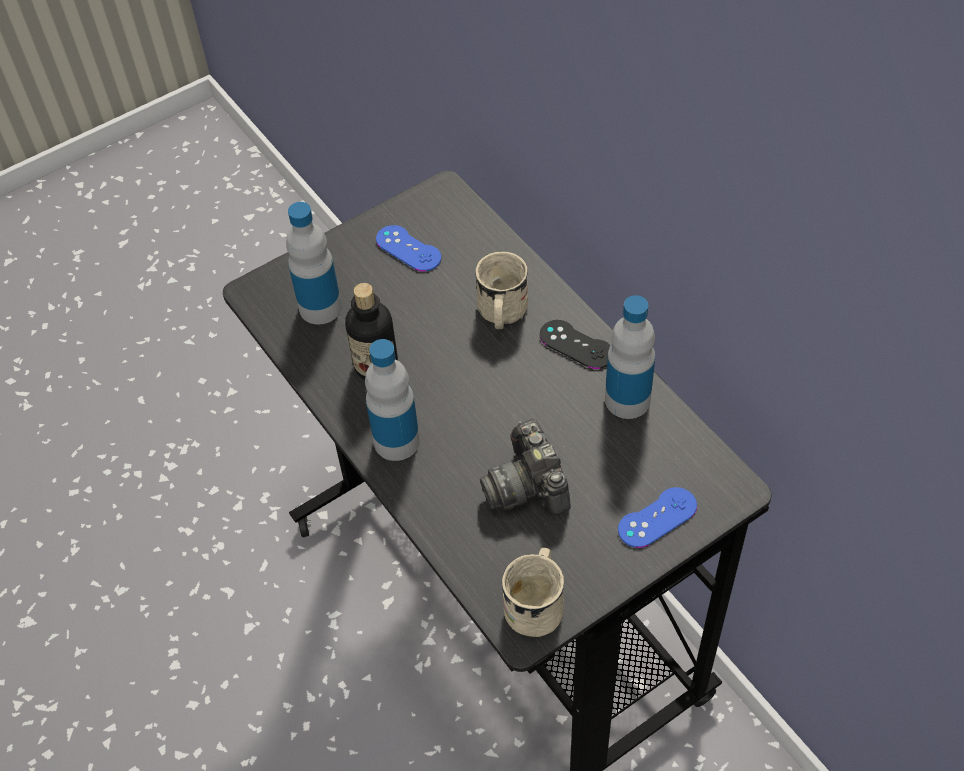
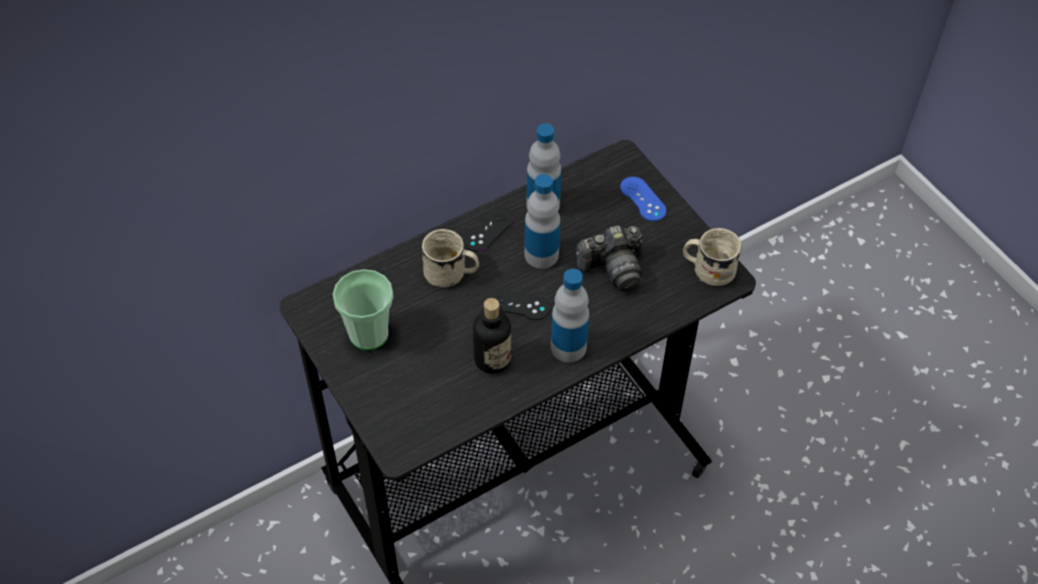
camera: 90 degrees left, 0 degrees up
(320, 307) = (425, 399): bottle -> bottle (541, 254)
(408, 249) = (369, 334): blue game controller -> cup
(458, 384) = (517, 305): none -> black game controller

